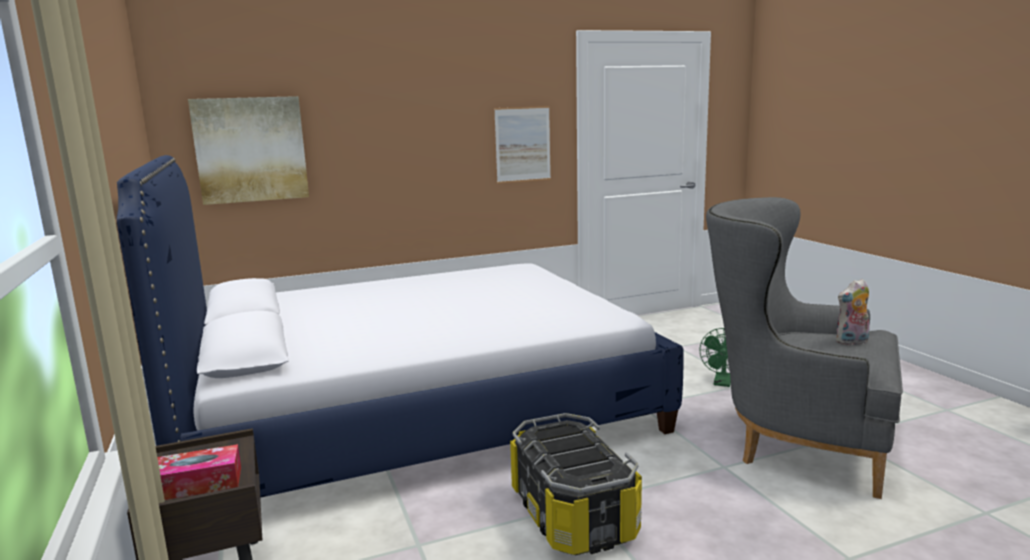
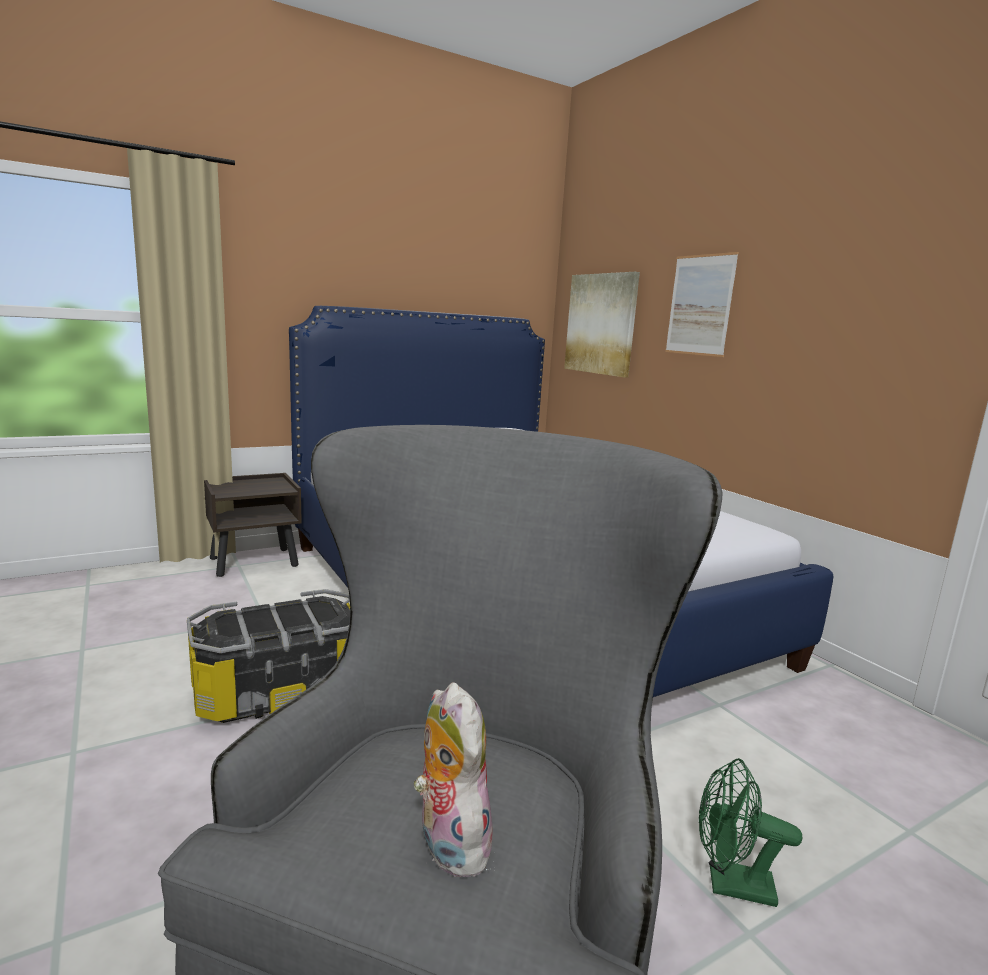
camera: 80 degrees right, 0 degrees up
(198, 484) = (232, 488): tissue box -> none
(523, 144) = (877, 351): picture -> picture (700, 305)

